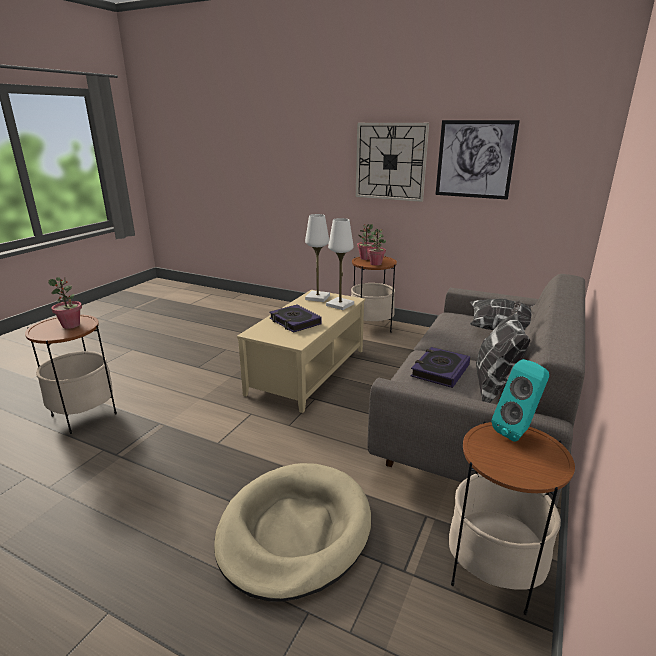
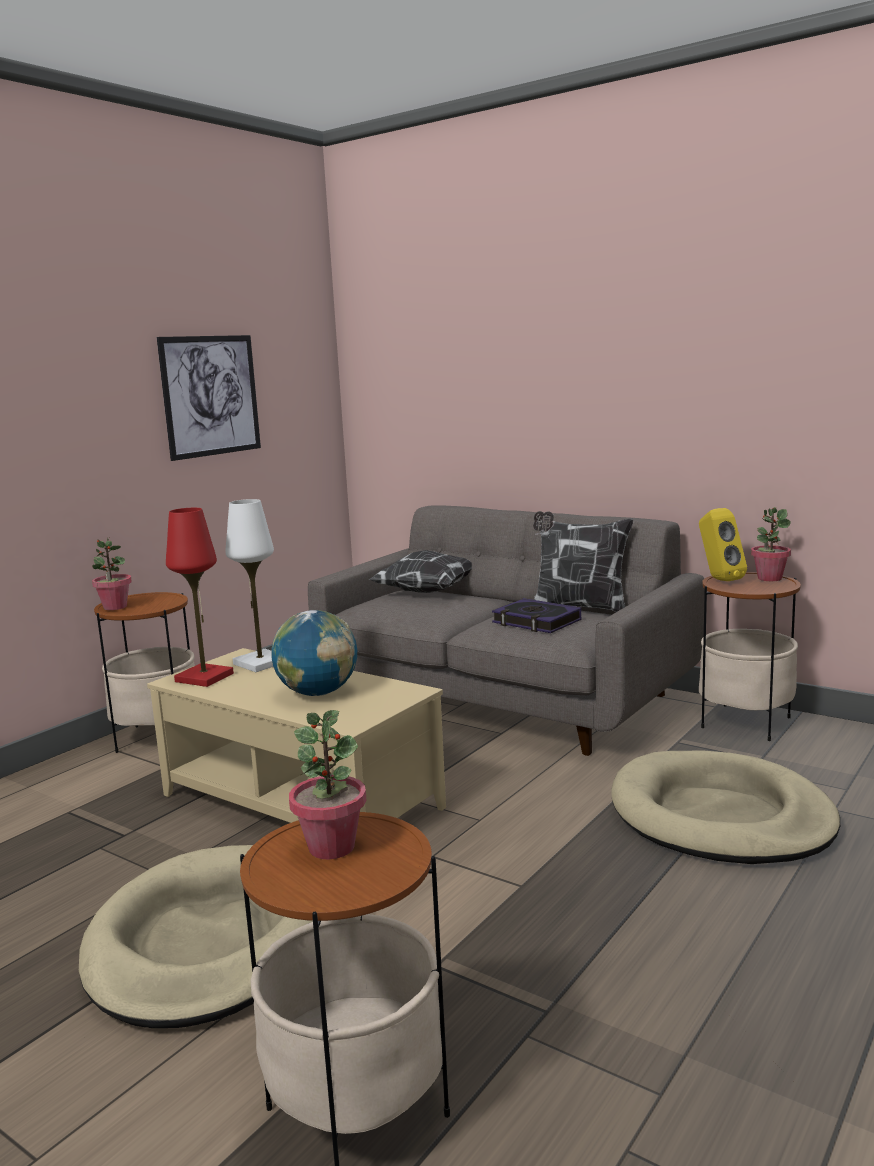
camera: 80 degrees left, 10 degrees down
(193, 371) = (207, 942): none -> beige dog bed
(295, 322) = (317, 693): book -> globe
(317, 297) = (204, 677): white table lamp -> red table lamp
(376, 264) = (161, 602): potted plant -> potted plant (769, 578)
(390, 162) = (88, 415): wall clock -> none
(518, 431) = (718, 579): turquoise speaker -> yellow speaker

